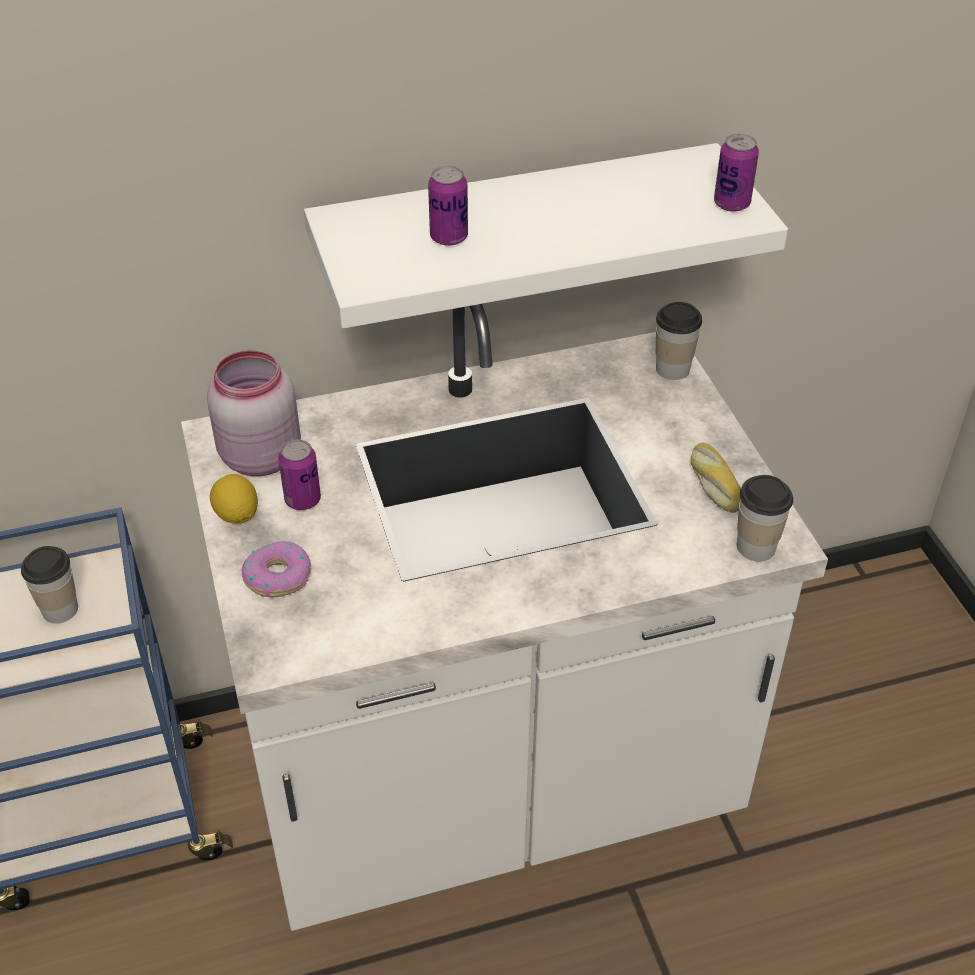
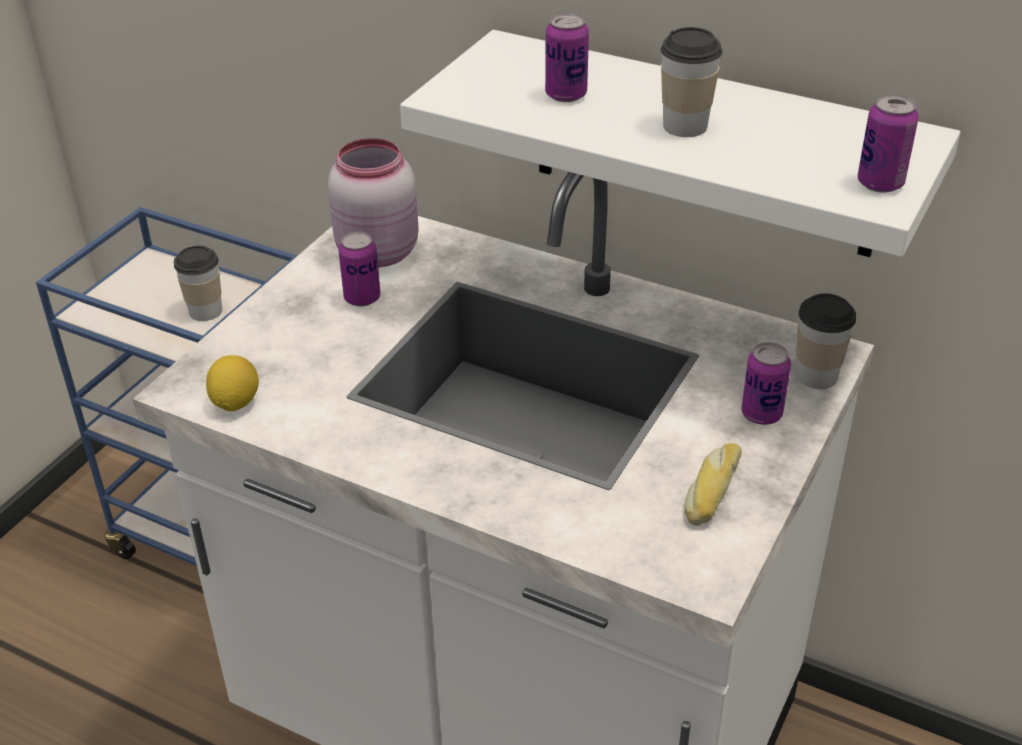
camera: 45 degrees right, 5 degrees down
(237, 515) = (305, 282): lemon -> lemon (235, 402)
(278, 576) = (270, 338): donut -> none
(676, 415) = (761, 414): none -> can
(756, 547) = (673, 567): cup -> cup (685, 126)

